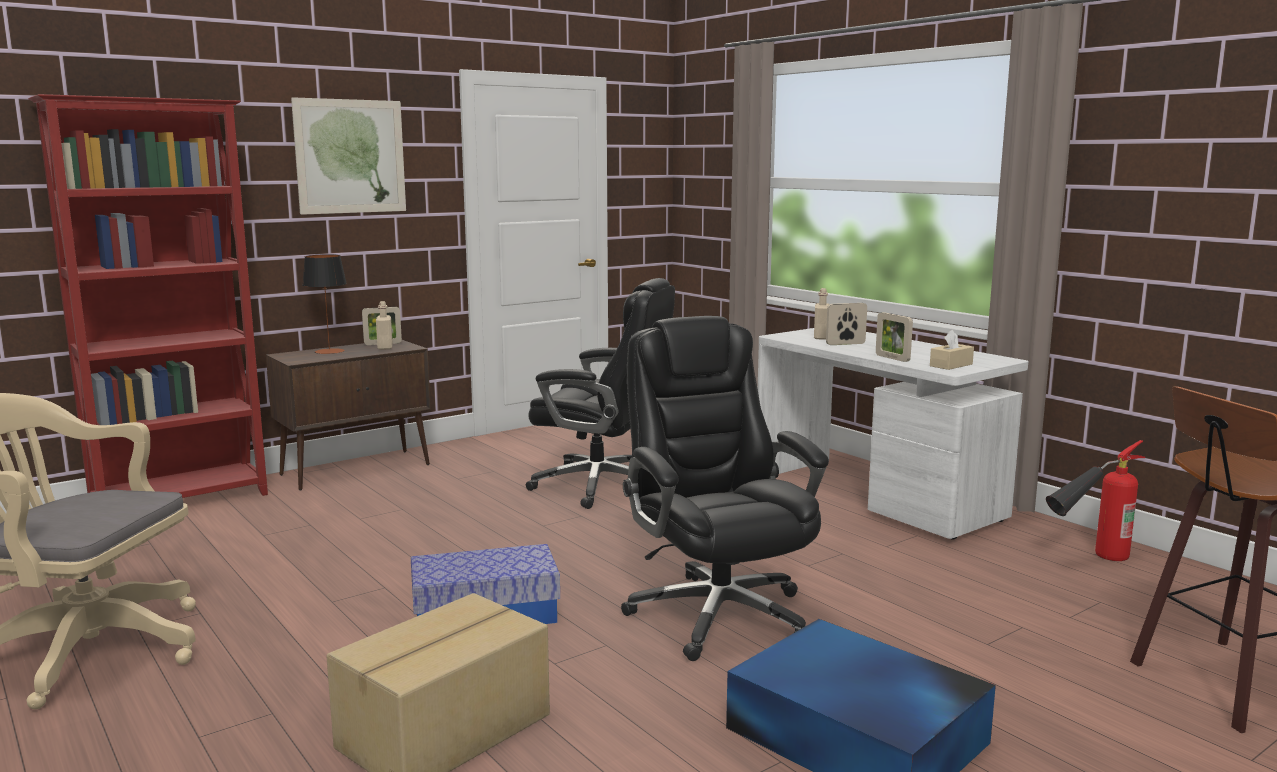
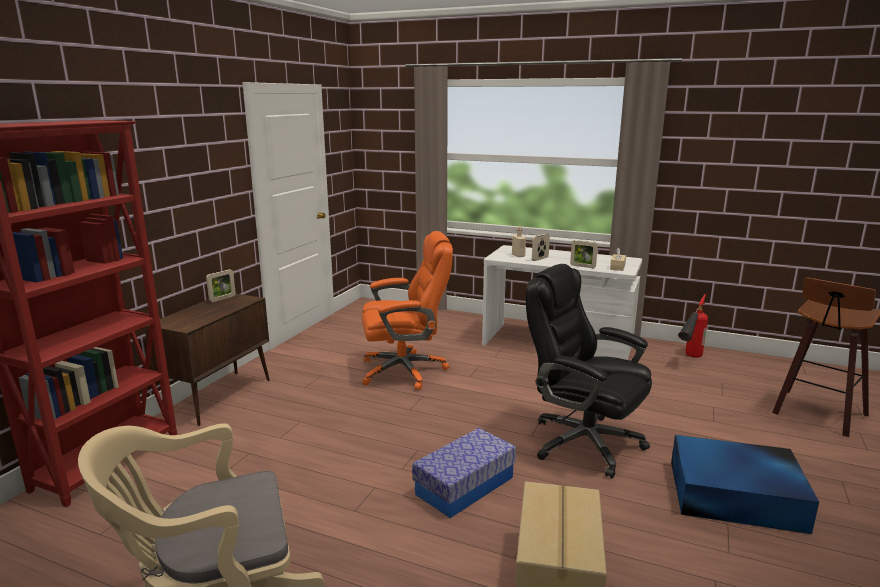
camera: 30 degrees left, 5 degrees up
(329, 351) = (194, 313): table lamp -> none
(350, 156) = (183, 156): picture -> none
(385, 347) = (232, 302): beige bottle -> none
(601, 486) = (405, 370): black office chair -> orange office chair

